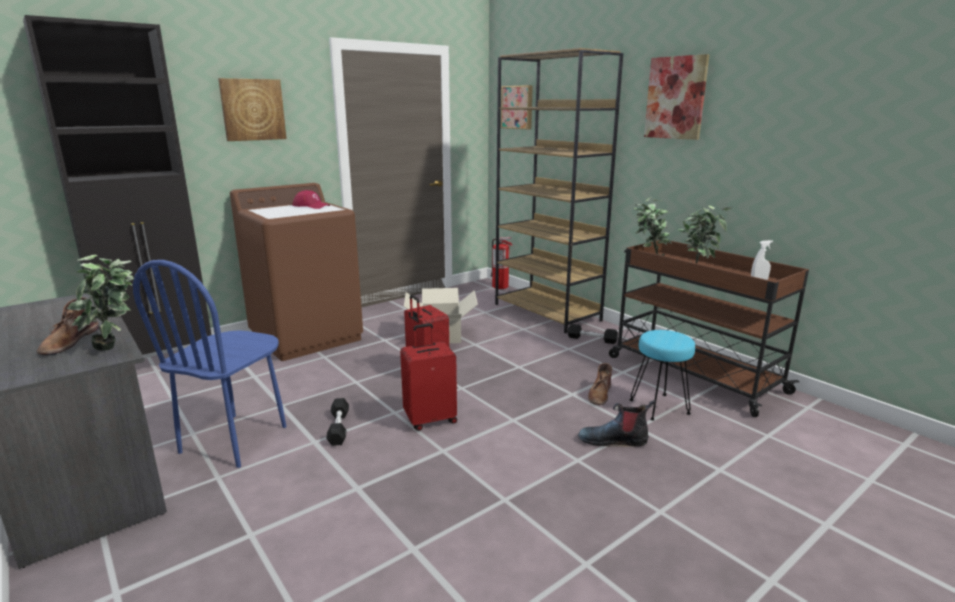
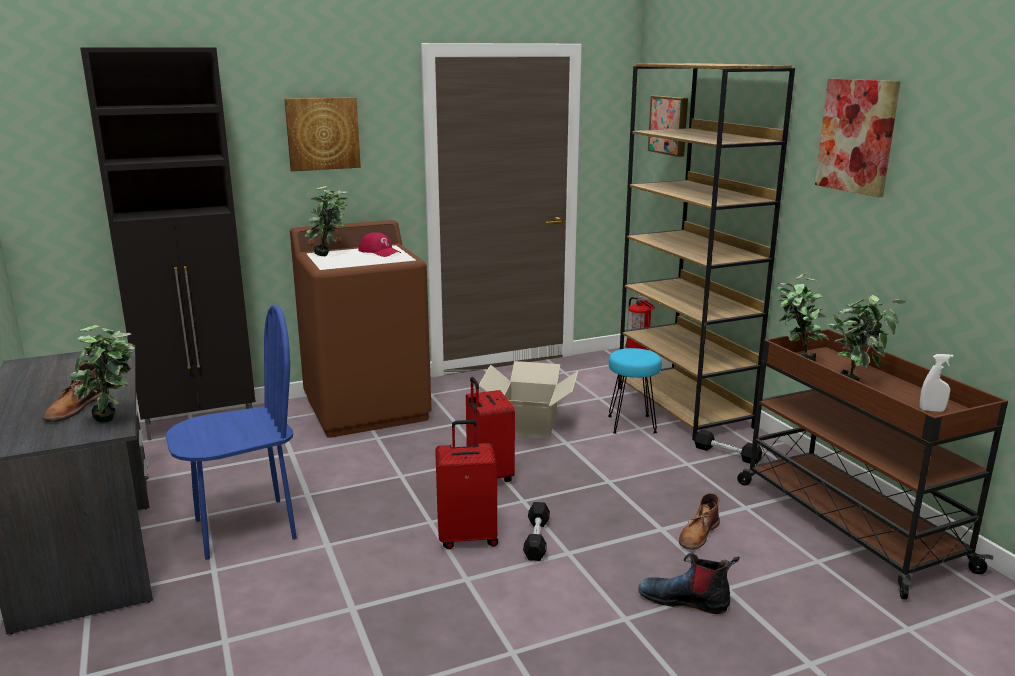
camera: 15 degrees right, 0 degrees up
(235, 439) = (245, 528): blue chair -> blue chair turned 150 degrees counterclockwise
(270, 210) = (330, 256): none -> potted plant
(338, 428) = (359, 532): black dumbbell -> black dumbbell (536, 539)
(659, 407) = (771, 565): turquoise stool -> turquoise stool (631, 425)

